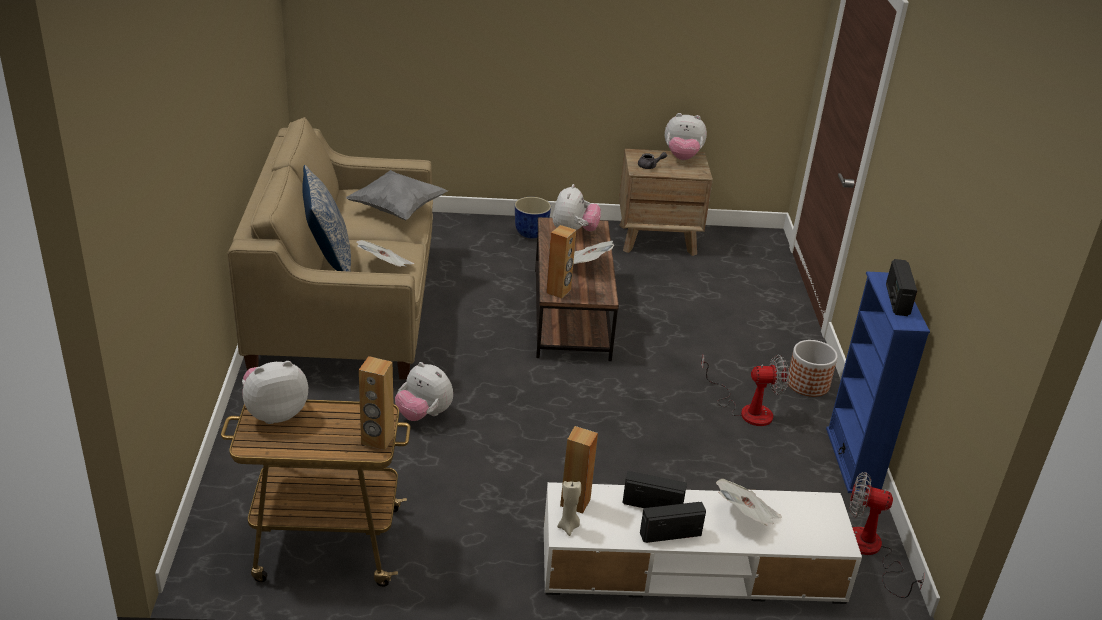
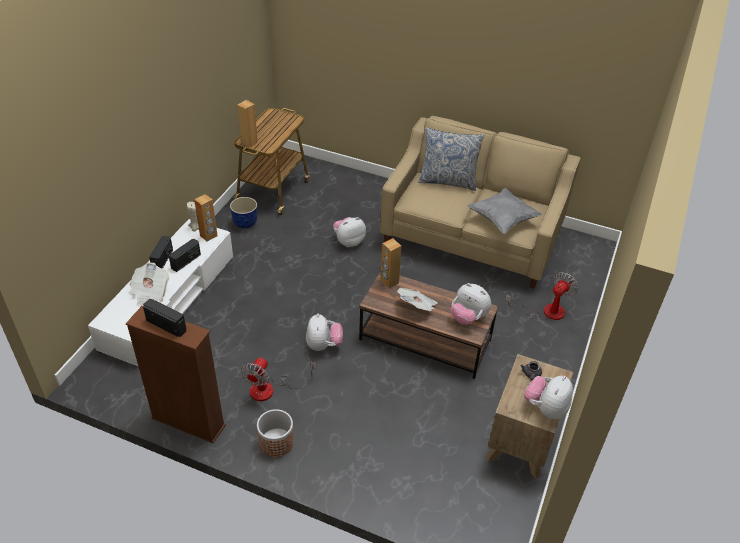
camera: 115 degrees right, 10 degrees up
(275, 413) = (289, 122): plush toy -> plush toy (323, 345)
(385, 267) = (428, 198): newspaper -> none
(530, 233) = (550, 356): planter -> planter (246, 223)
(853, 460) = (188, 422): blue bookcase -> brown bookcase
(870, 552) = (117, 384): fan -> fan (545, 311)

